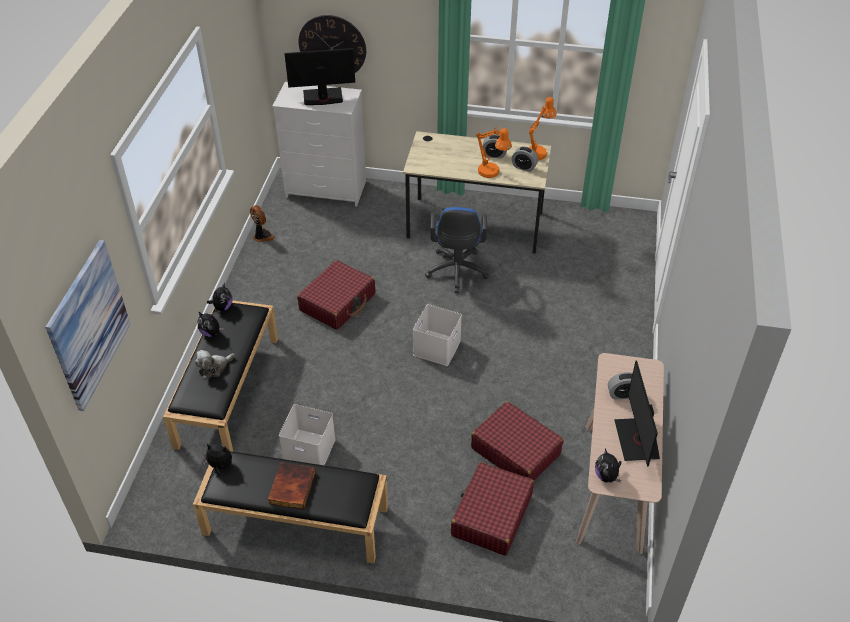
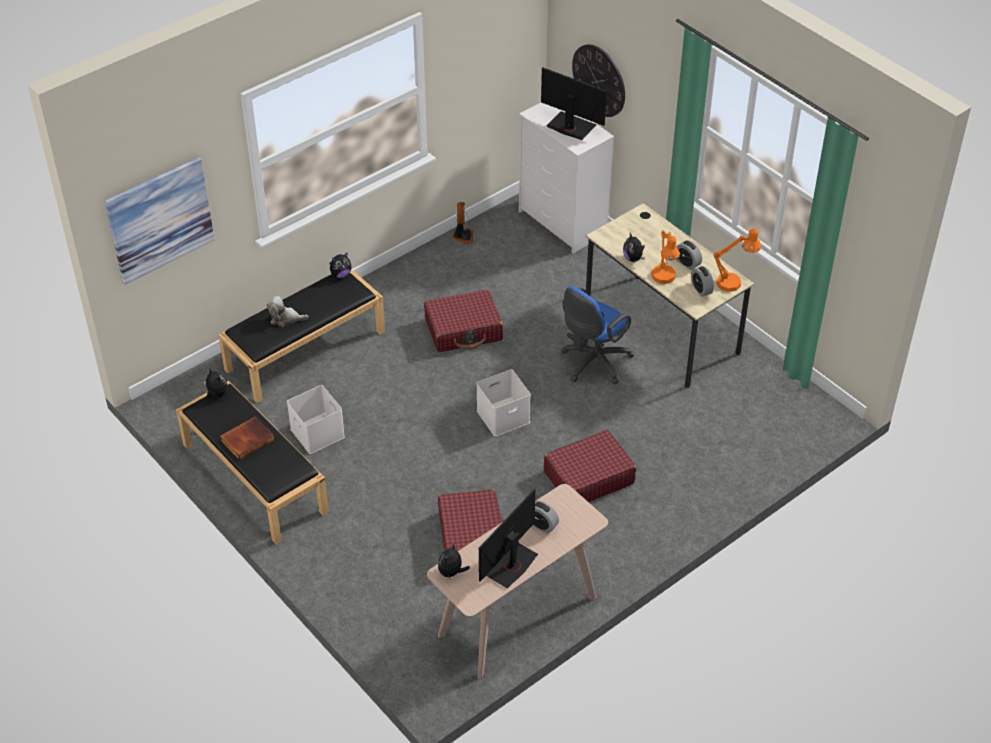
camera: 40 degrees right, 0 degrees up
(211, 333) = (311, 290): plush toy -> plush toy (633, 258)
(491, 516) = (397, 571): red suitcase -> red suitcase (588, 477)

